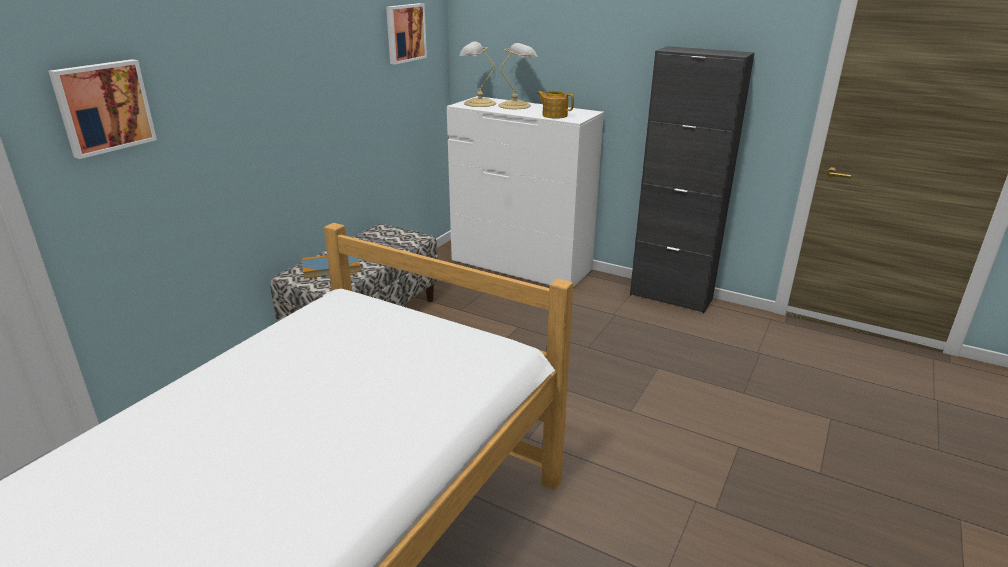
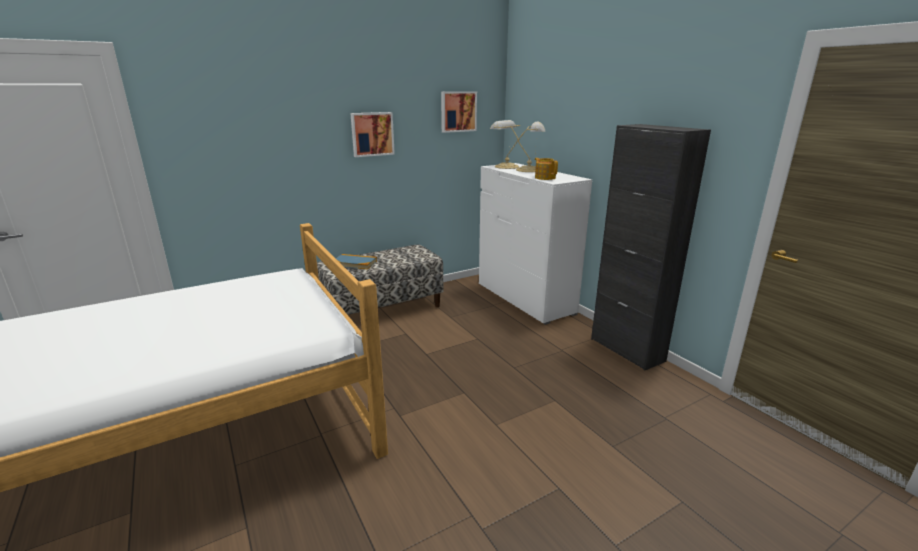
camera: 30 degrees right, 5 degrees down
(103, 107) = (204, 134): picture -> picture (372, 134)

